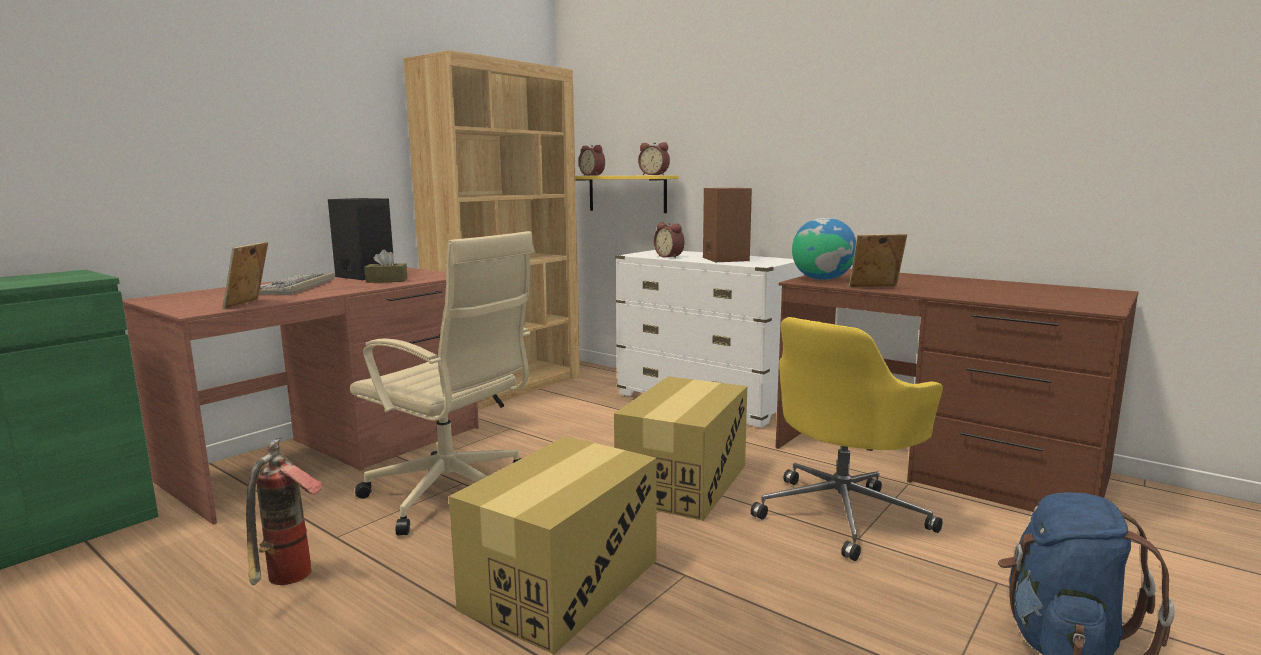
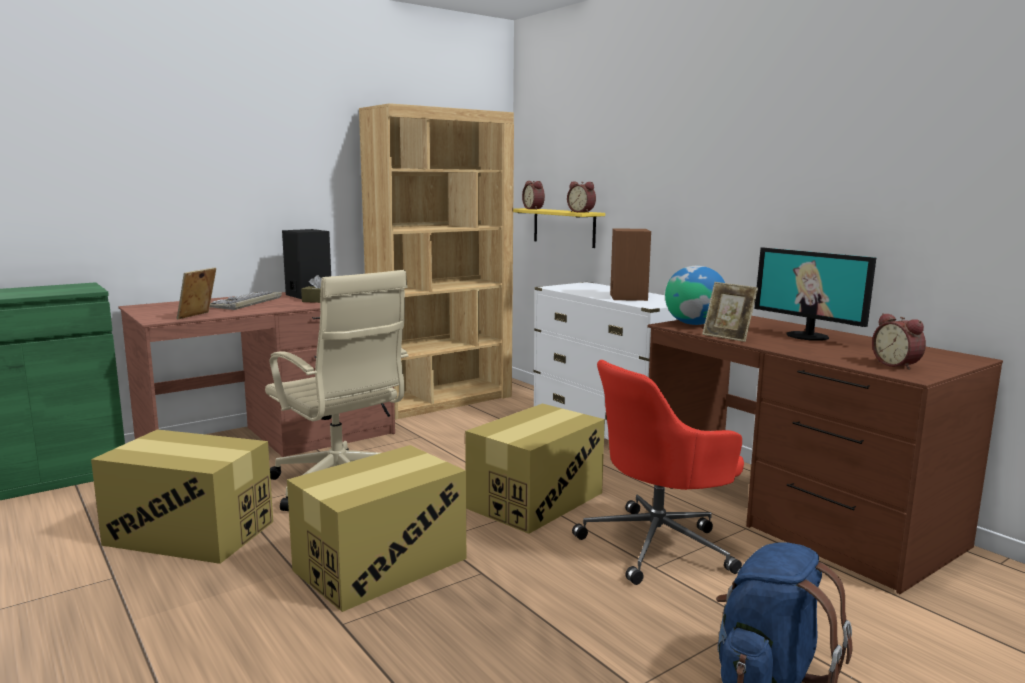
camera: 15 degrees right, 0 degrees up
(288, 583) = (189, 533): fire extinguisher -> cardboard box
(670, 256) = (581, 291): alarm clock -> alarm clock (897, 365)
(842, 513) = (658, 545): yellow office chair -> red office chair
(875, 288) = (727, 337): picture frame -> picture frame turned 150 degrees counterclockwise
(943, 283) = (808, 336): none -> monitor

